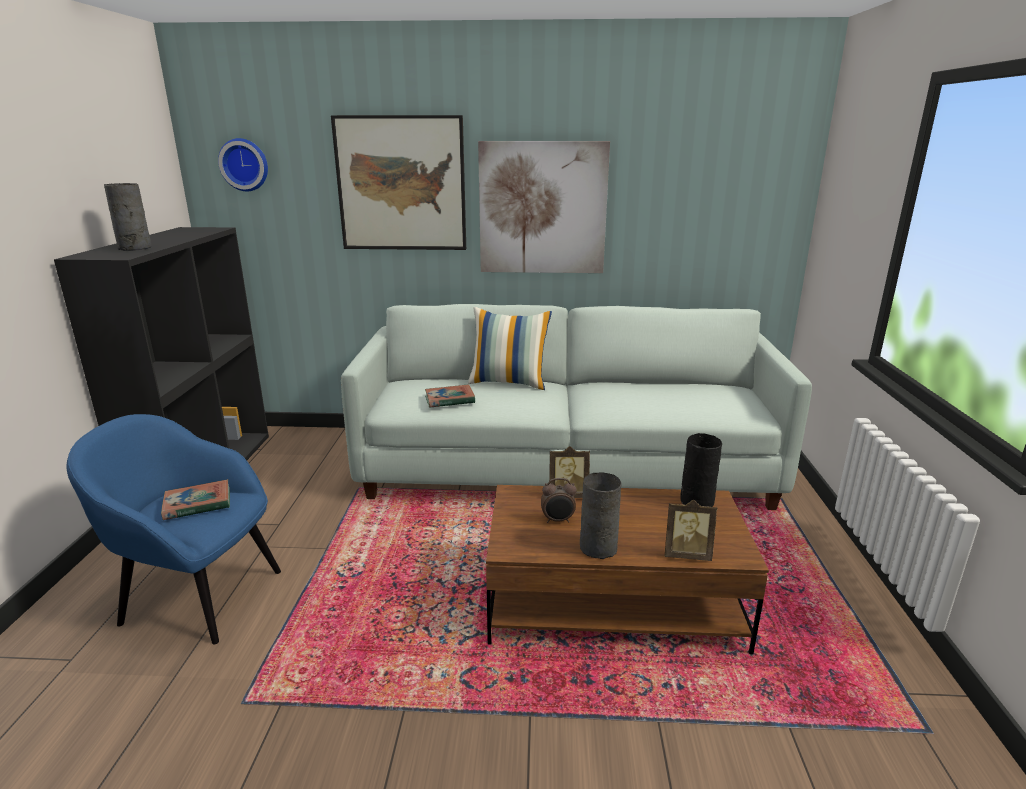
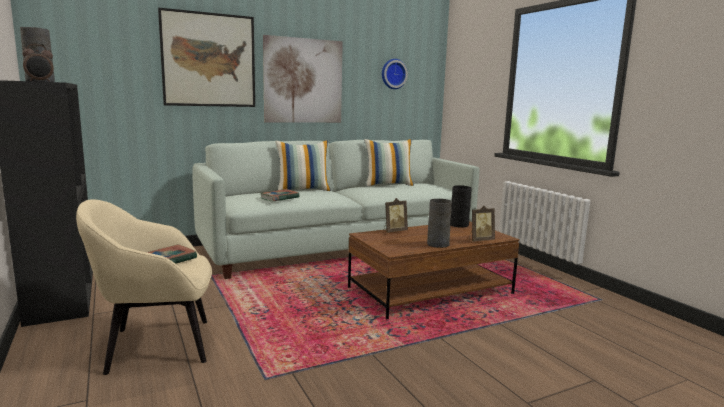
camera: 30 degrees left, 10 degrees down
(199, 596) = (156, 345): blue armchair -> beige armchair
(245, 165) = (80, 38): wall clock -> wall clock (393, 74)
(558, 520) = (403, 239): alarm clock -> alarm clock (40, 81)
(655, 385) = (388, 184): none -> pillow

